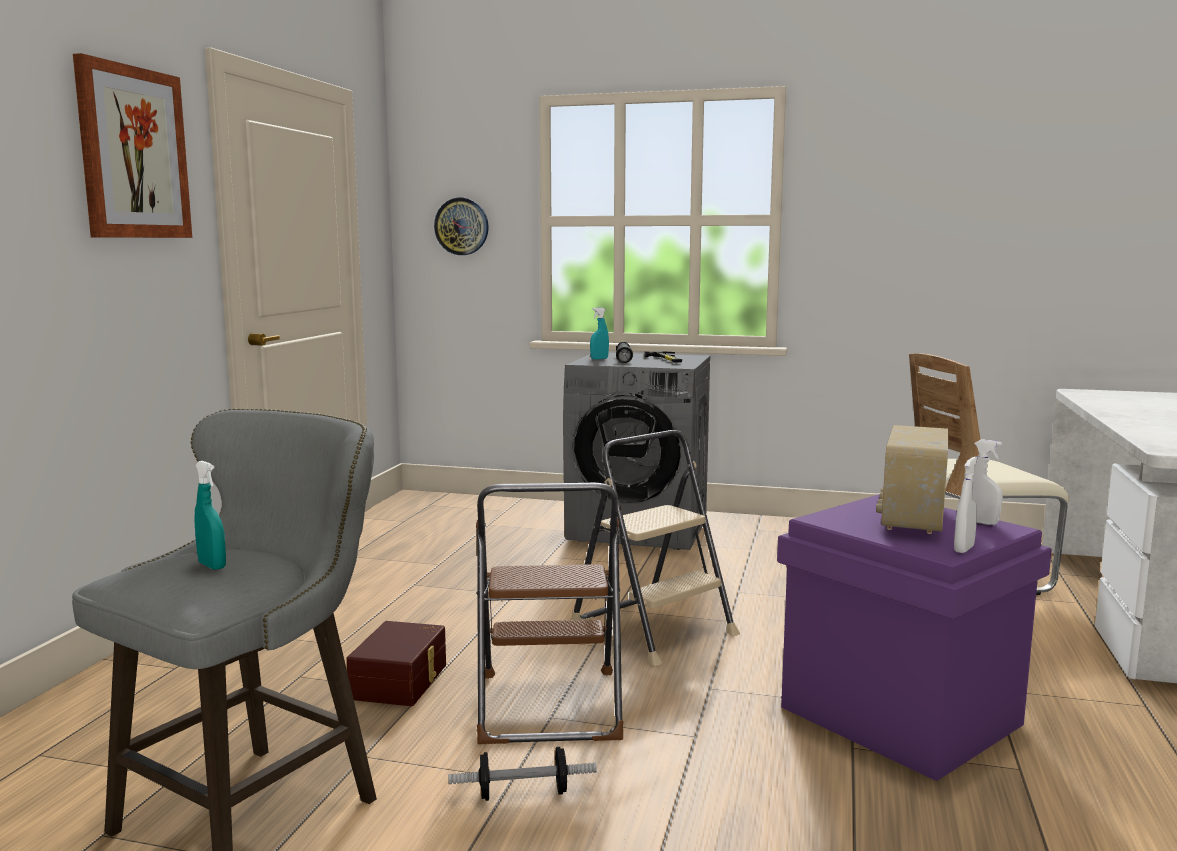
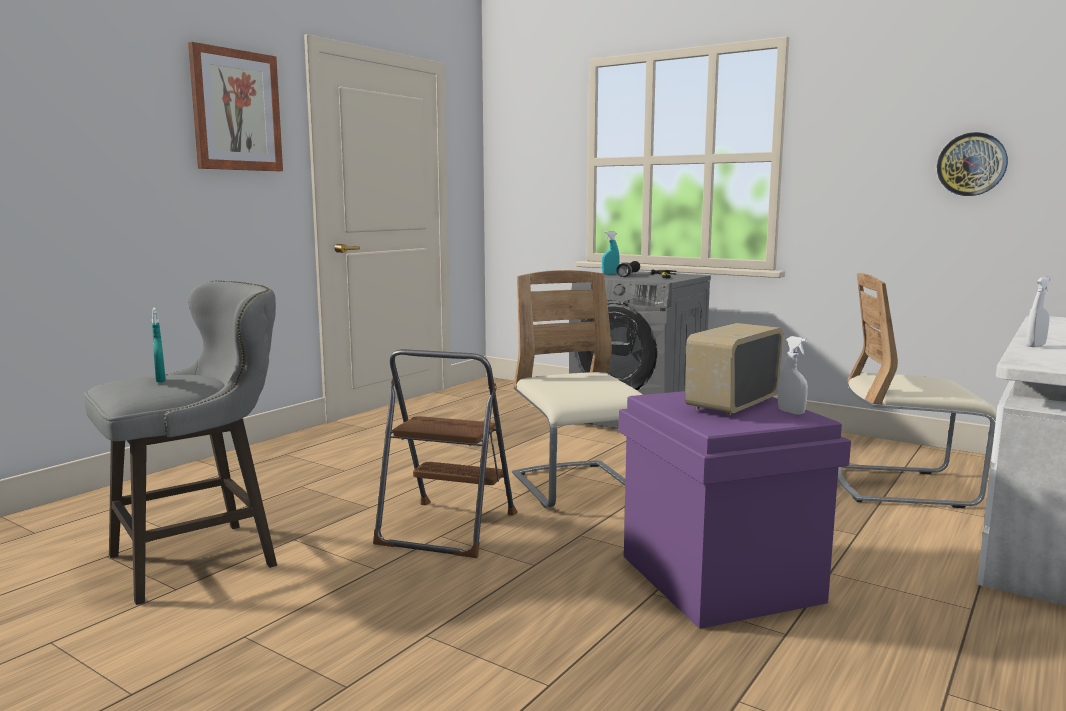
camera: 20 degrees right, 0 degrees up
(401, 681) = (362, 498): brown storage box -> none
(462, 226) = (531, 168): wall clock -> wall clock (971, 164)
(523, 793) = (373, 579): dumbbell -> none
(649, 626) = (577, 487): beige step ladder -> beige chair
(964, 549) = (738, 427): white spray bottle -> white spray bottle (1035, 346)

